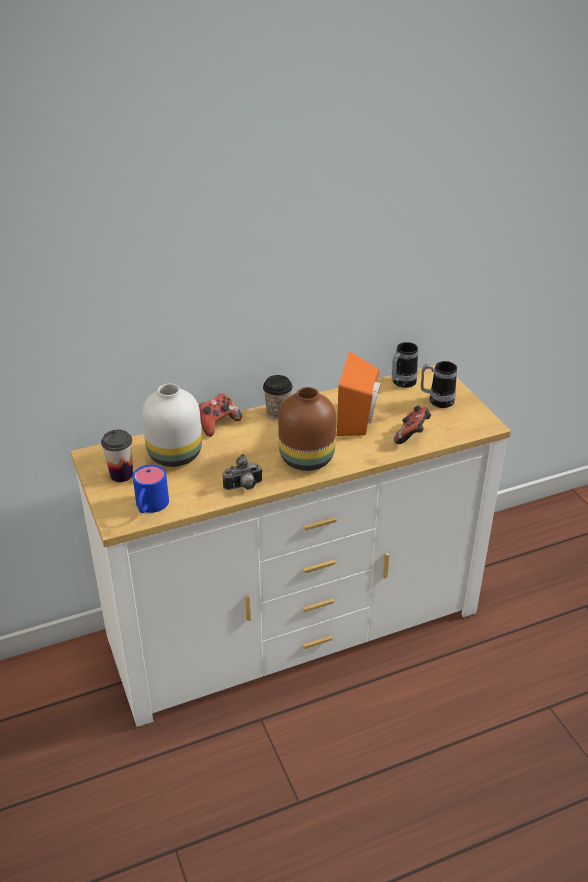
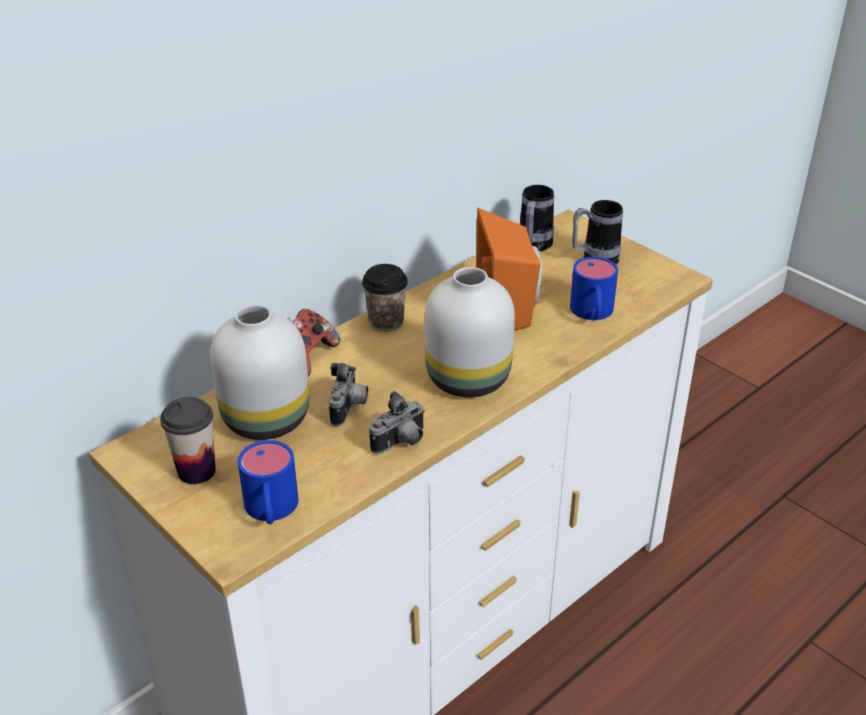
camera: 20 degrees left, 0 degrees up
(225, 460) = (349, 408): none -> camera
(307, 458) = (468, 377): brown vase -> white vase
(412, 436) = (592, 313): game controller -> blue mug

